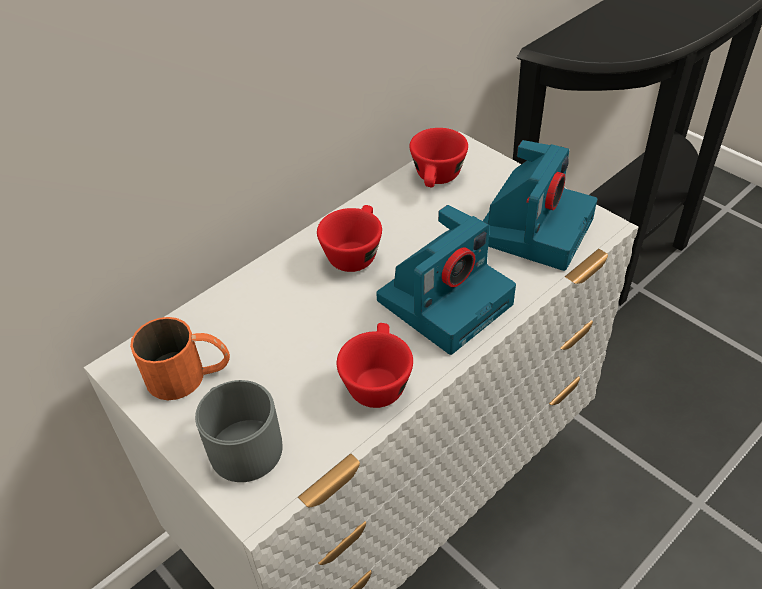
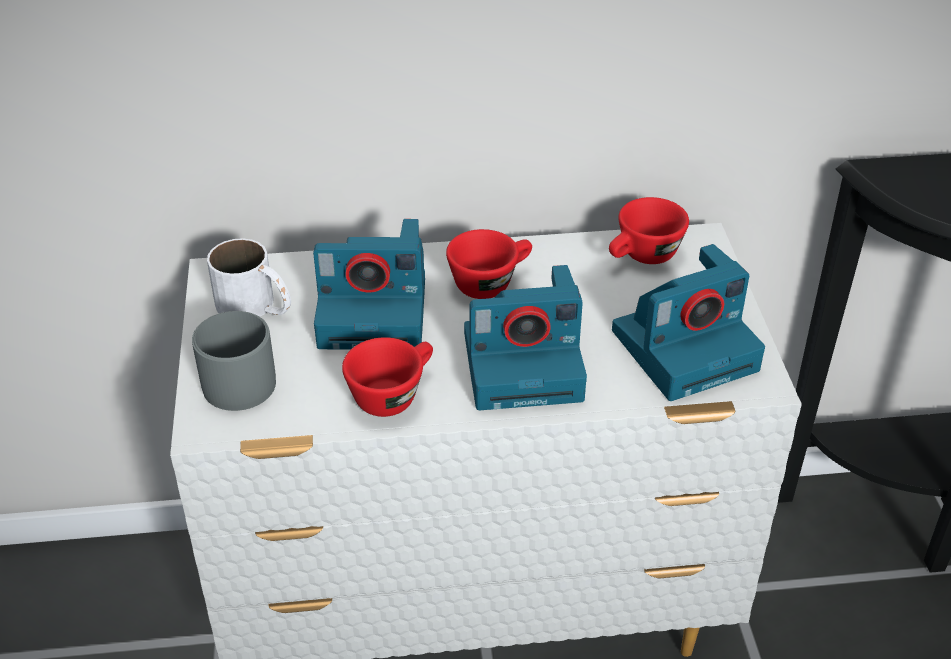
camera: 35 degrees right, 5 degrees down
(190, 375) = (256, 307): orange mug -> white mug
(293, 322) = (376, 311): none -> camera

